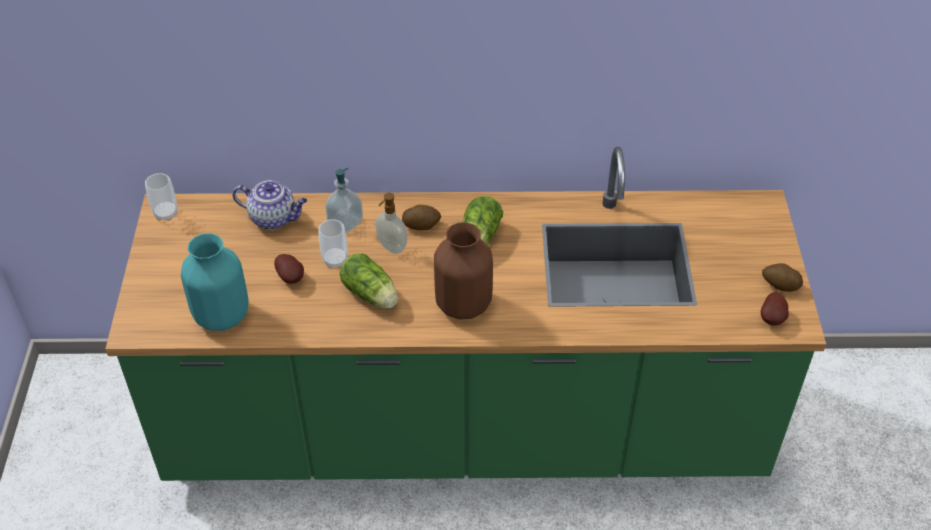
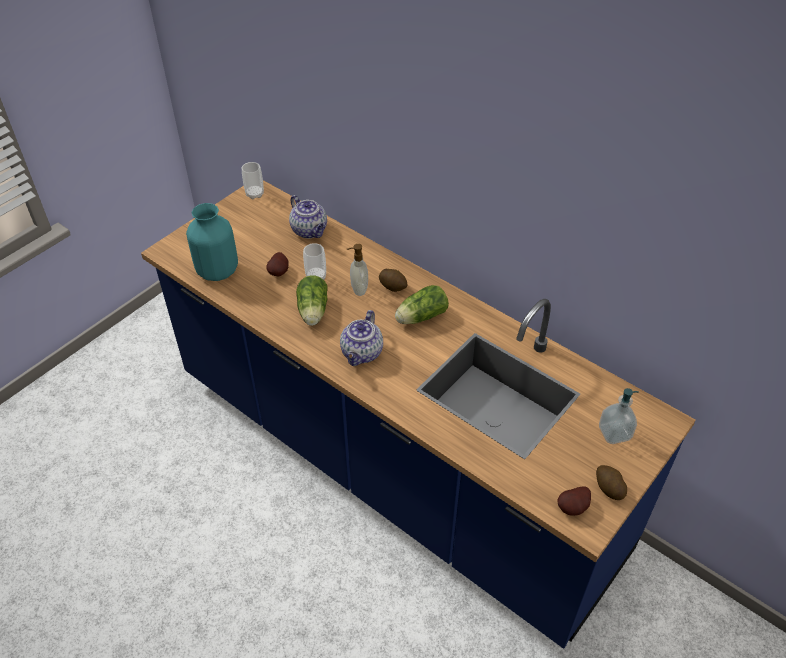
camera: 40 degrees right, 0 degrees up
(345, 222) = (348, 257): soap dispenser -> soap dispenser (614, 433)
(464, 305) = (362, 354): brown vase -> teapot
(465, 428) = (393, 462): green counter -> blue counter

